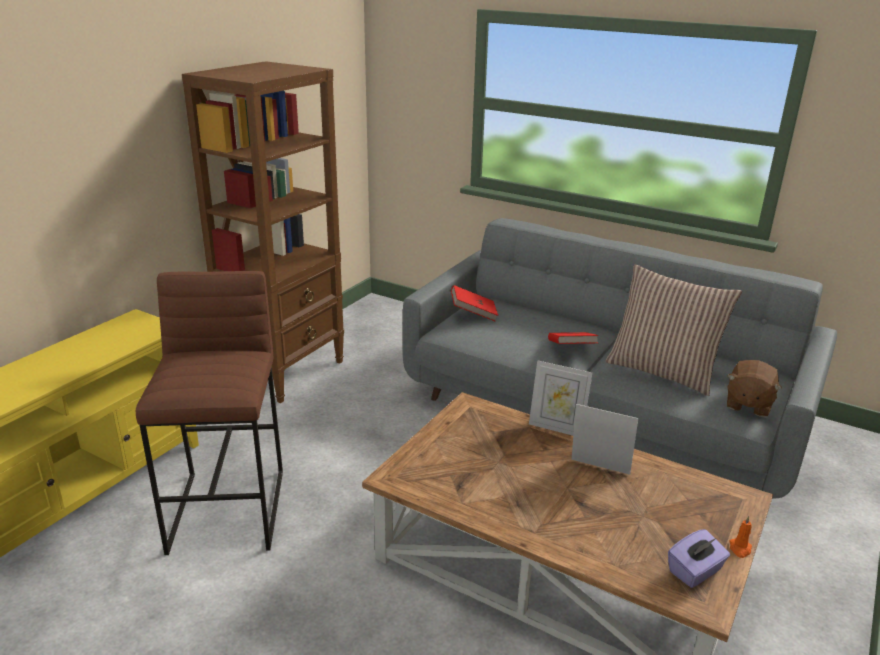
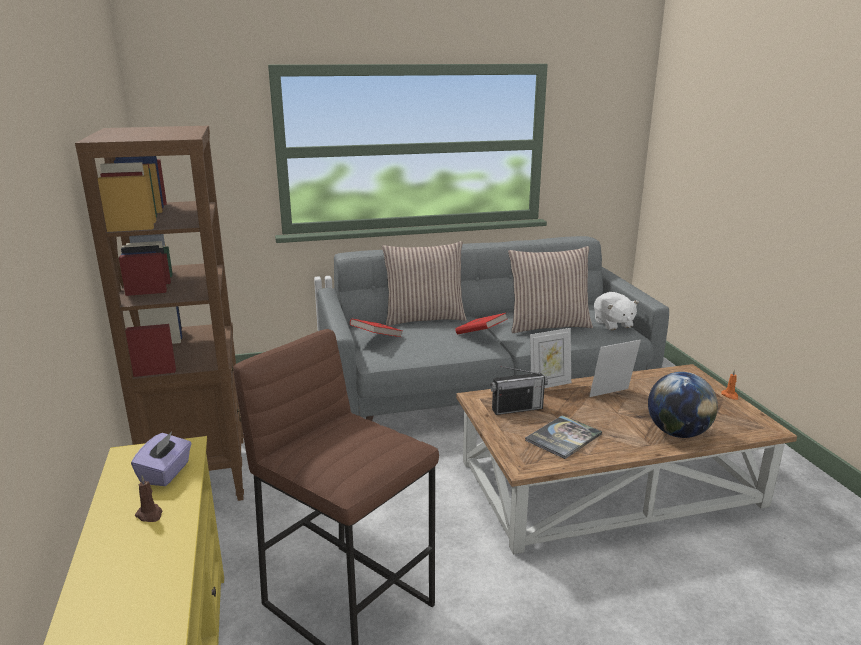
camera: 45 degrees left, 5 degrees down
(77, 357) = (150, 515): none -> brown candle
(470, 477) = (563, 437): none -> book
(482, 431) = (517, 409): none -> radio
(554, 313) = (424, 318): none -> pillow
(587, 541) = (677, 433): none -> globe
(695, 572) = (737, 417): purple tissue box -> purple tissue box (166, 473)
(747, 404) = (613, 324): brown plush toy -> white plush toy

